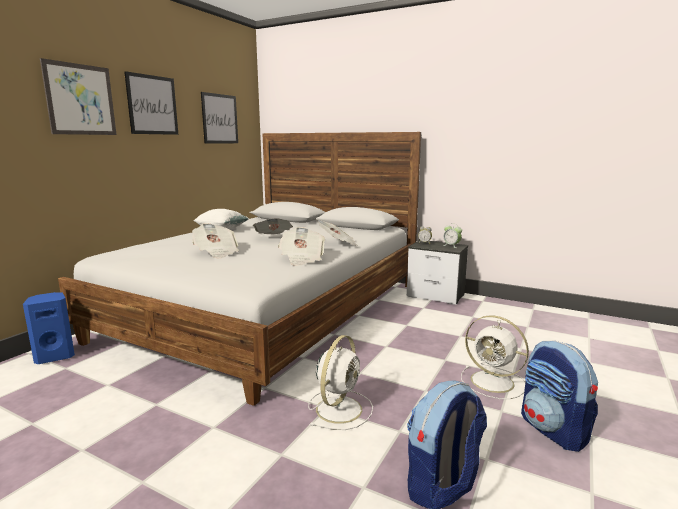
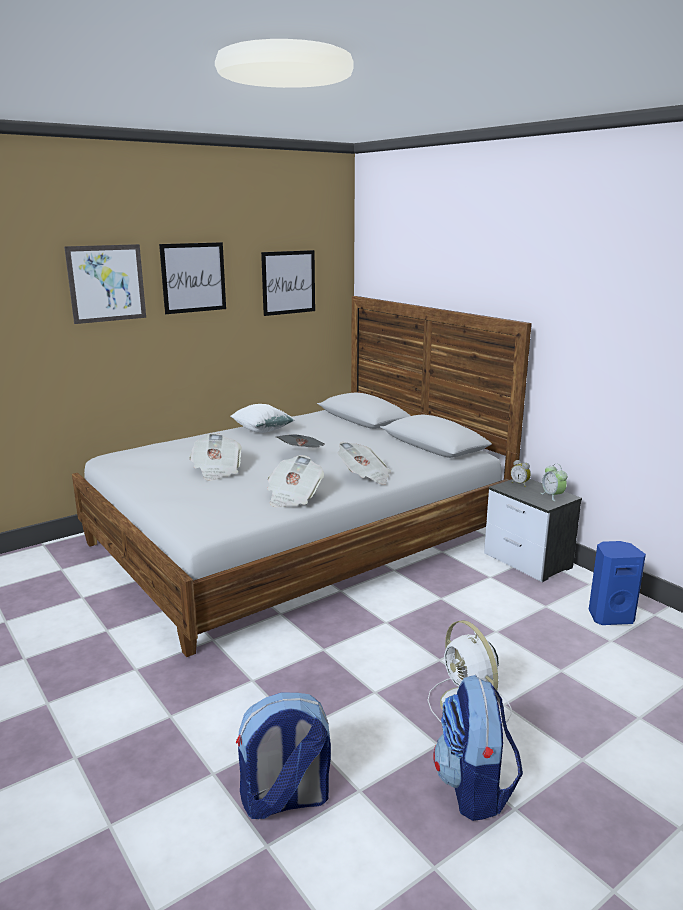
camera: 25 degrees right, 5 degrees up
(55, 356) = (61, 553): blue speaker -> blue speaker (609, 616)
(340, 408) = (264, 685): white fan -> none

